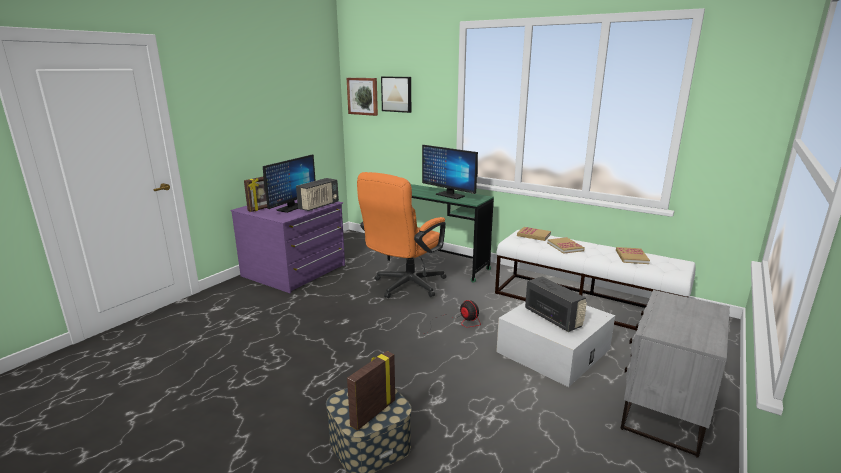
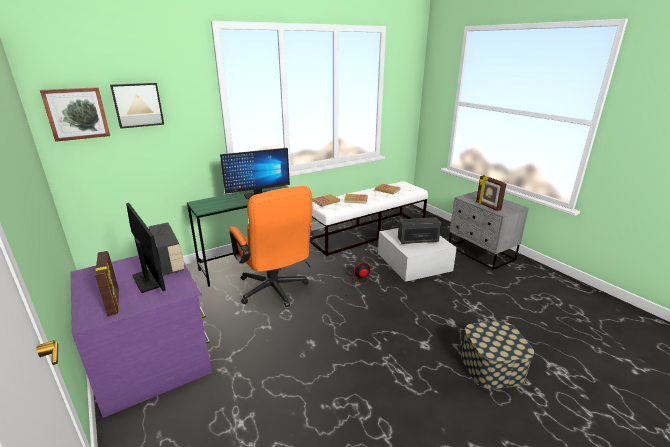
camera: 65 degrees left, 5 degrees up
(372, 413) = (508, 339): picture frame -> picture frame (487, 206)

